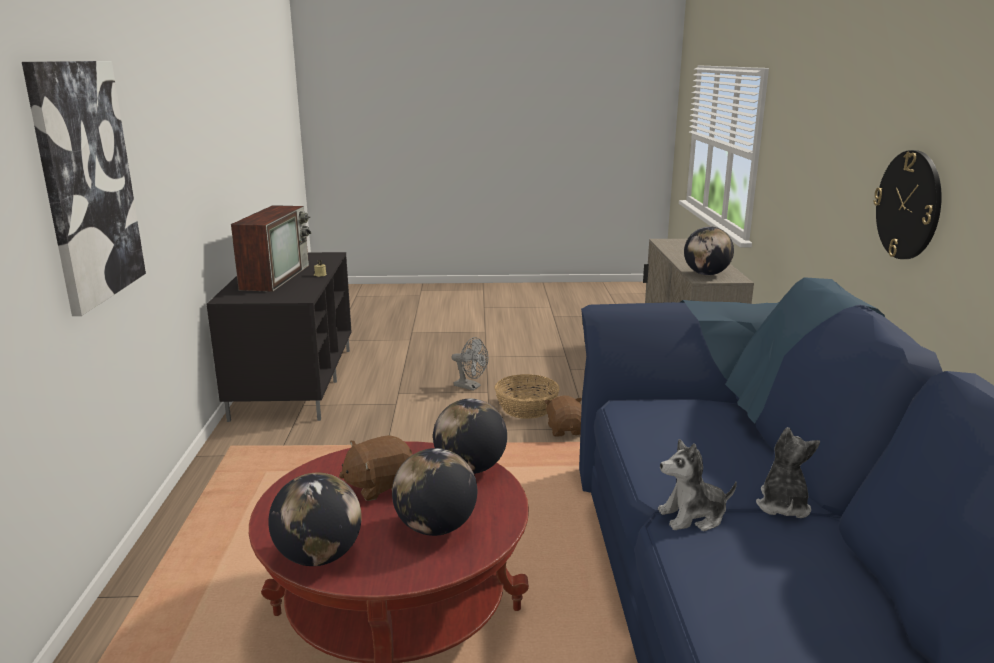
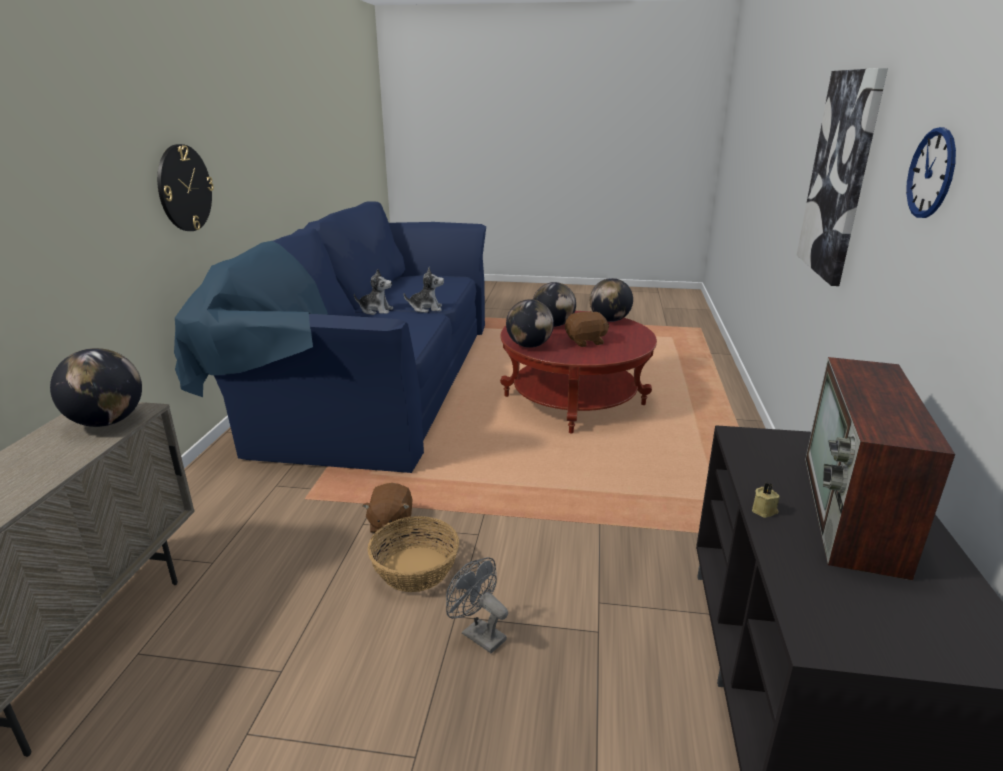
camera: 170 degrees left, 5 degrees up
(167, 132) = (931, 173): none -> wall clock
(782, 505) = (376, 311): plush toy -> plush toy turned 105 degrees counterclockwise

